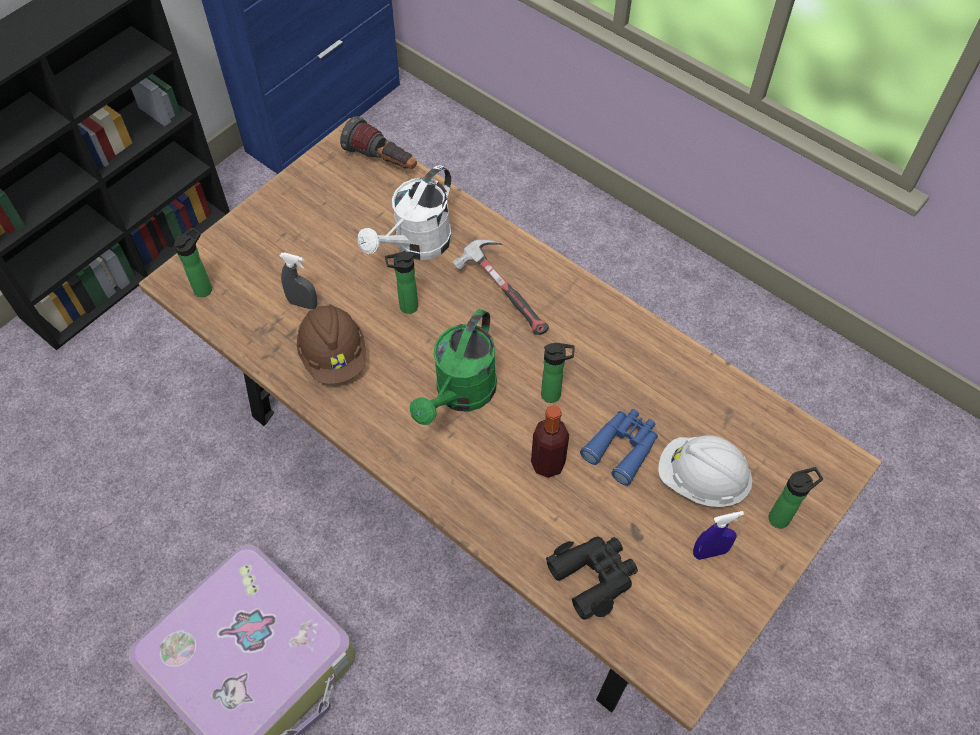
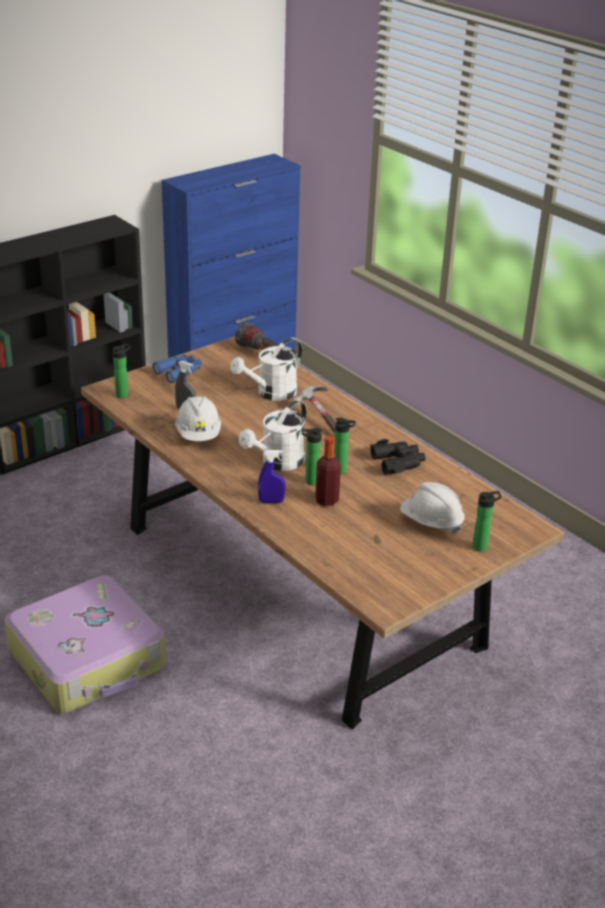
camera: 10 degrees right, 25 degrees down
(334, 355) = (198, 434): brown hard hat -> white hard hat
(405, 307) = (254, 419): bottle -> bottle (309, 481)
(460, 395) = (278, 463): green watering can -> white watering can
(594, 576) = (340, 554): black binoculars -> black binoculars (398, 462)
(622, 447) = (381, 500): blue binoculars -> blue binoculars (180, 372)
(710, 552) = (425, 555): blue spray bottle -> blue spray bottle (271, 501)

